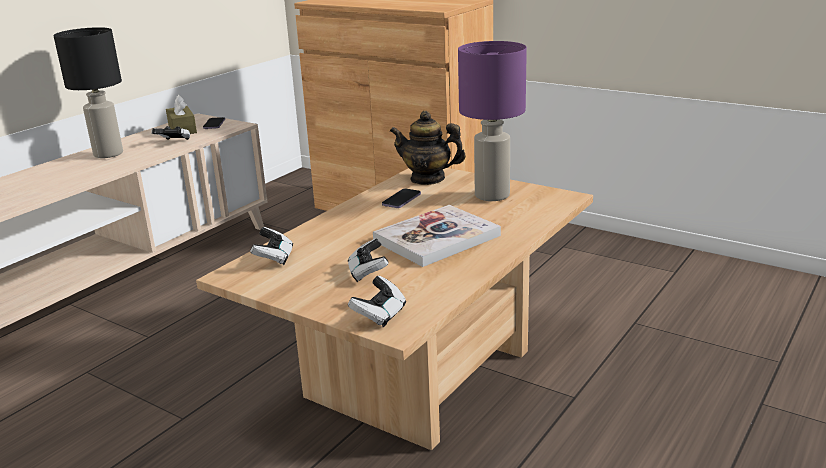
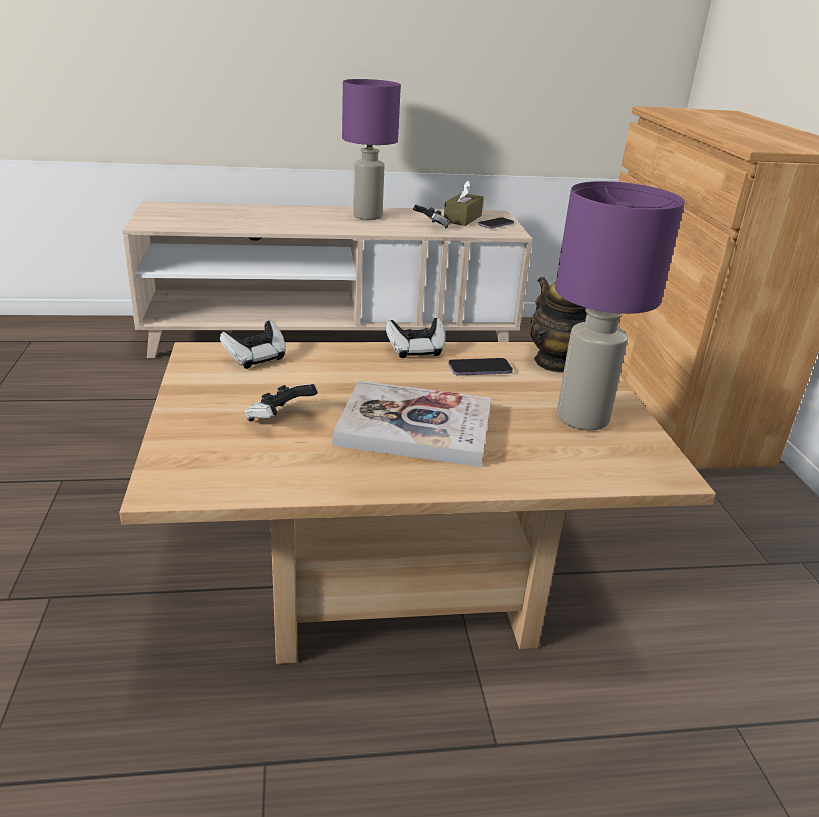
camera: 45 degrees right, 5 degrees up
(108, 154) = (367, 216): black table lamp -> purple table lamp
(380, 315) = (189, 464): game controller -> game controller (415, 351)

